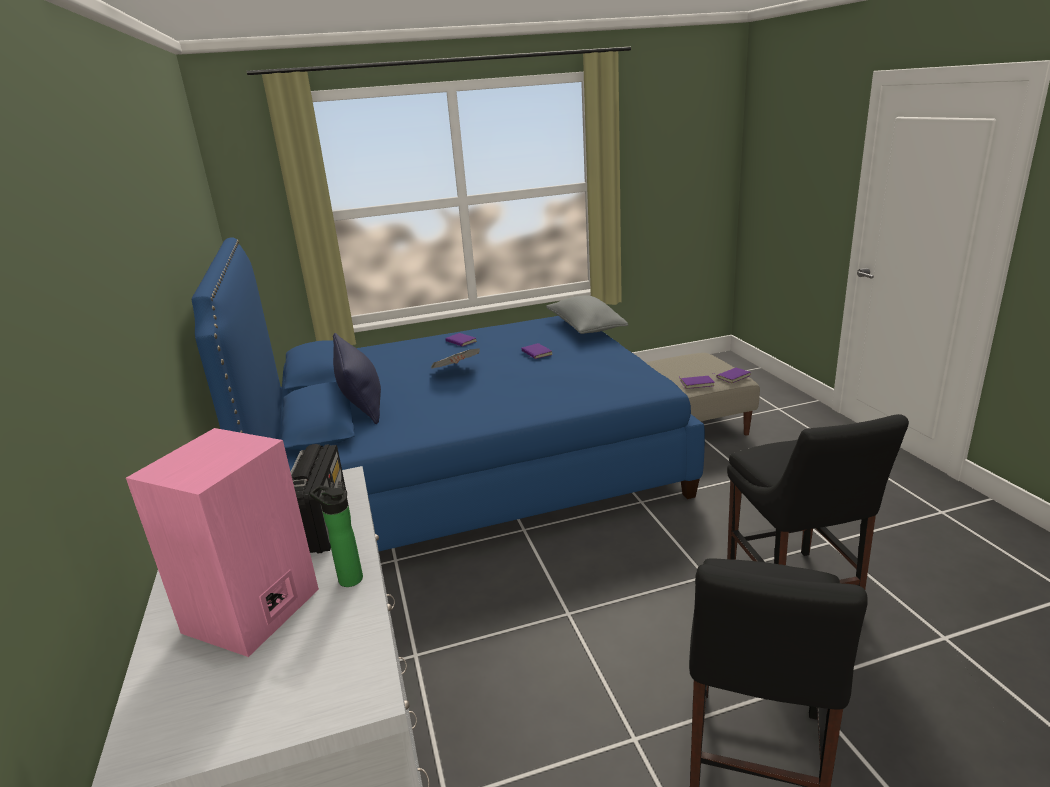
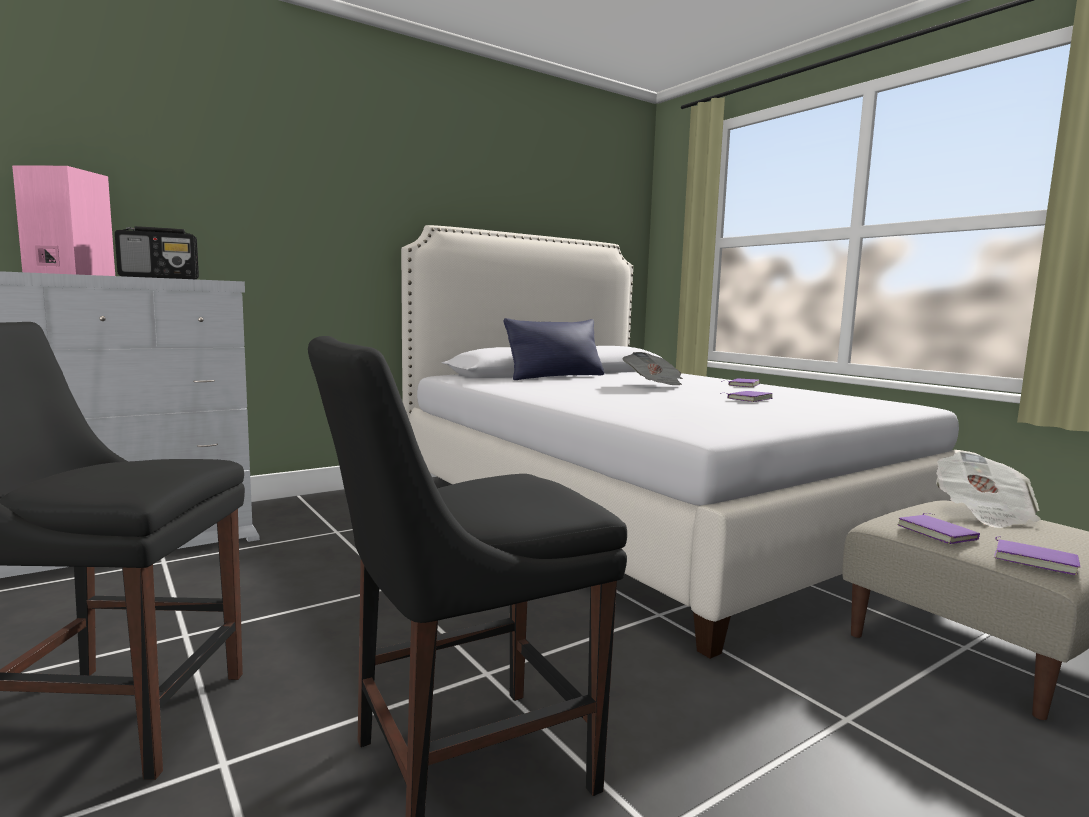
camera: 70 degrees right, 15 degrees down
(347, 578) = (80, 274): bottle -> none
(466, 472) = (642, 514): blue bed -> white bed
(585, 328) = (886, 410): grey pillow -> none
(669, 365) = (983, 513): none -> newspaper

